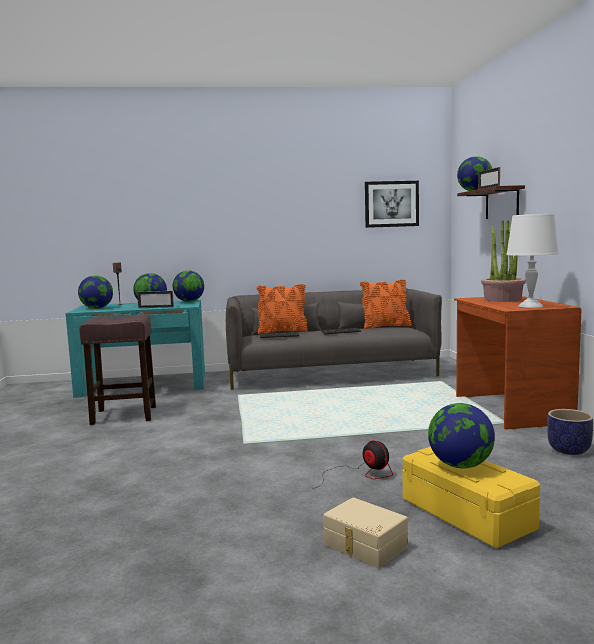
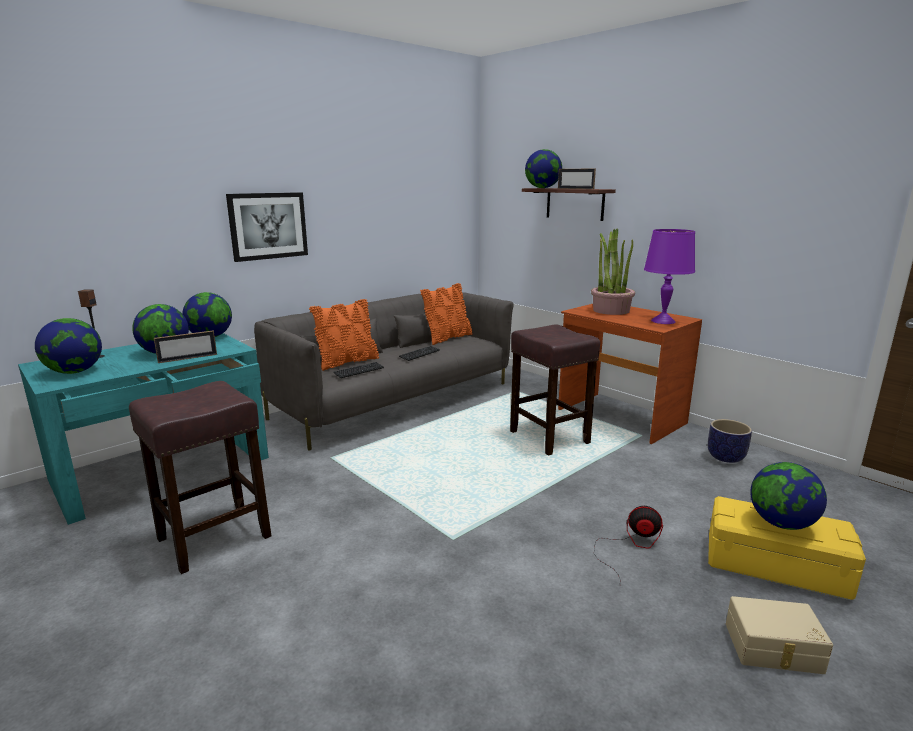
camera: 35 degrees left, 10 degrees up
(391, 204) = (428, 193): picture -> picture (268, 226)
(414, 410) = (548, 437): none -> brown stool
(531, 306) = (663, 321): white table lamp -> purple table lamp

